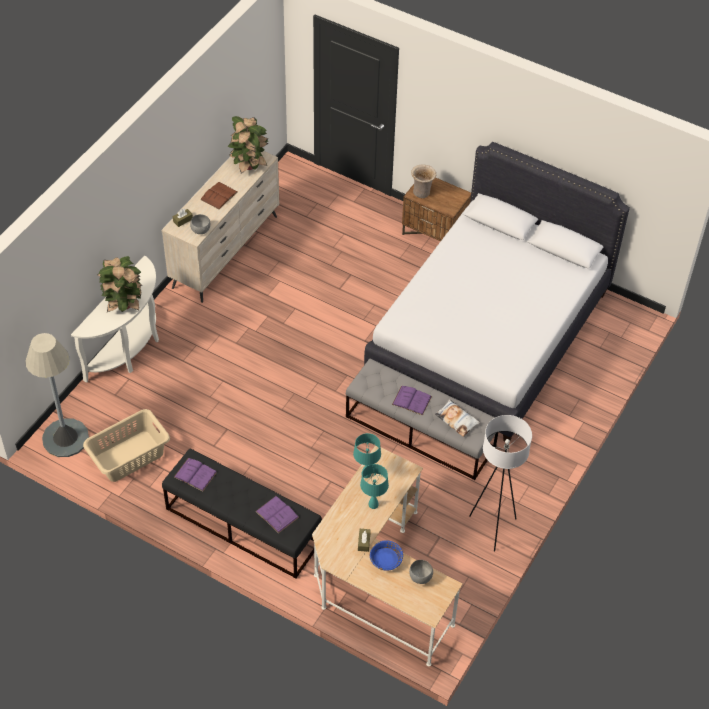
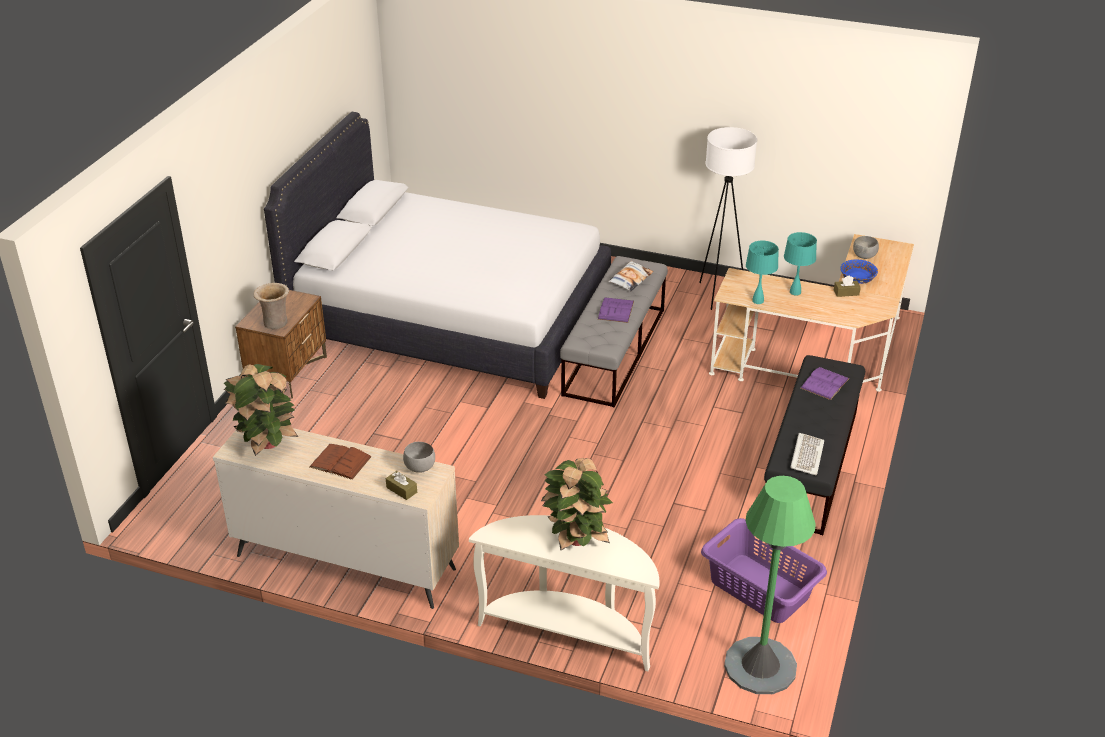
camera: 100 degrees left, 15 degrees down
(65, 438) = (760, 666): grey floor lamp -> green floor lamp
(128, 456) = (759, 589): beige laundry basket -> purple laundry basket
(195, 474) = (806, 456): purple book -> keyboard

